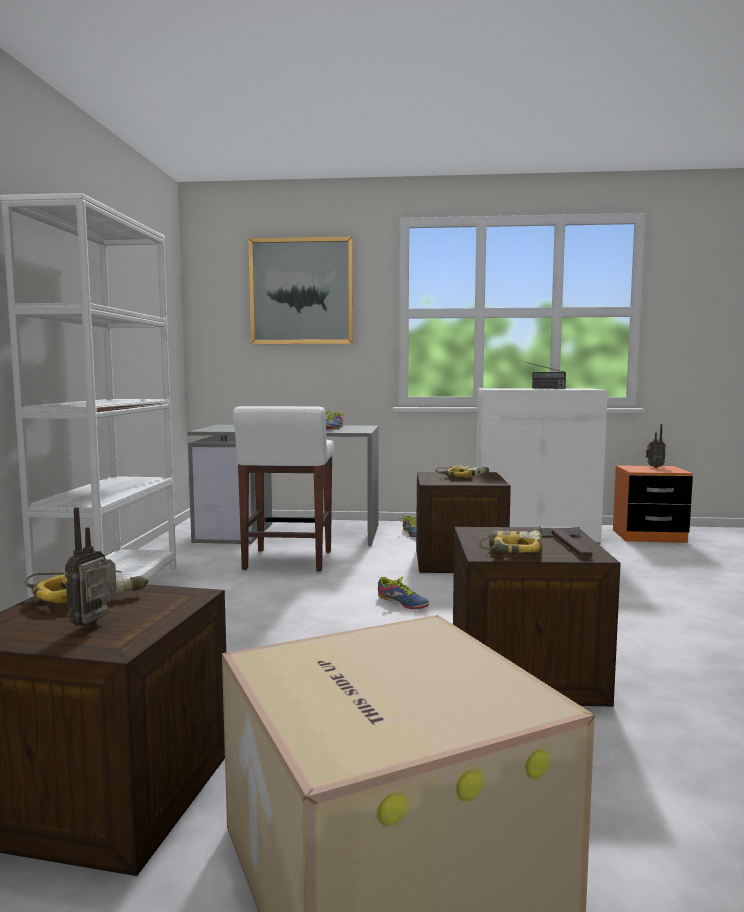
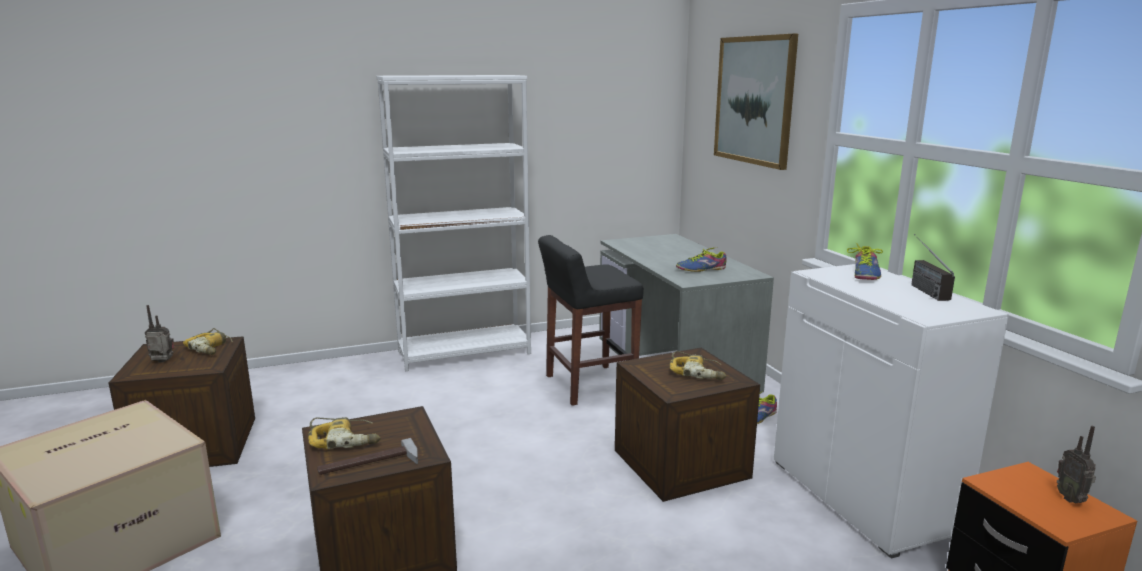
camera: 65 degrees right, 10 degrees up
(287, 561) = (588, 385): white stool -> black stool
(403, 602) = (518, 461): shoe -> shoe (865, 274)

